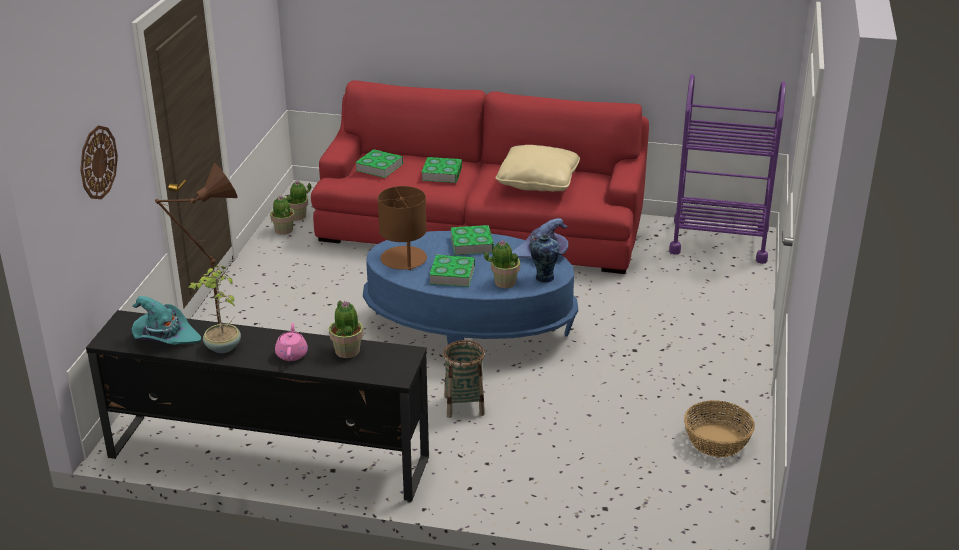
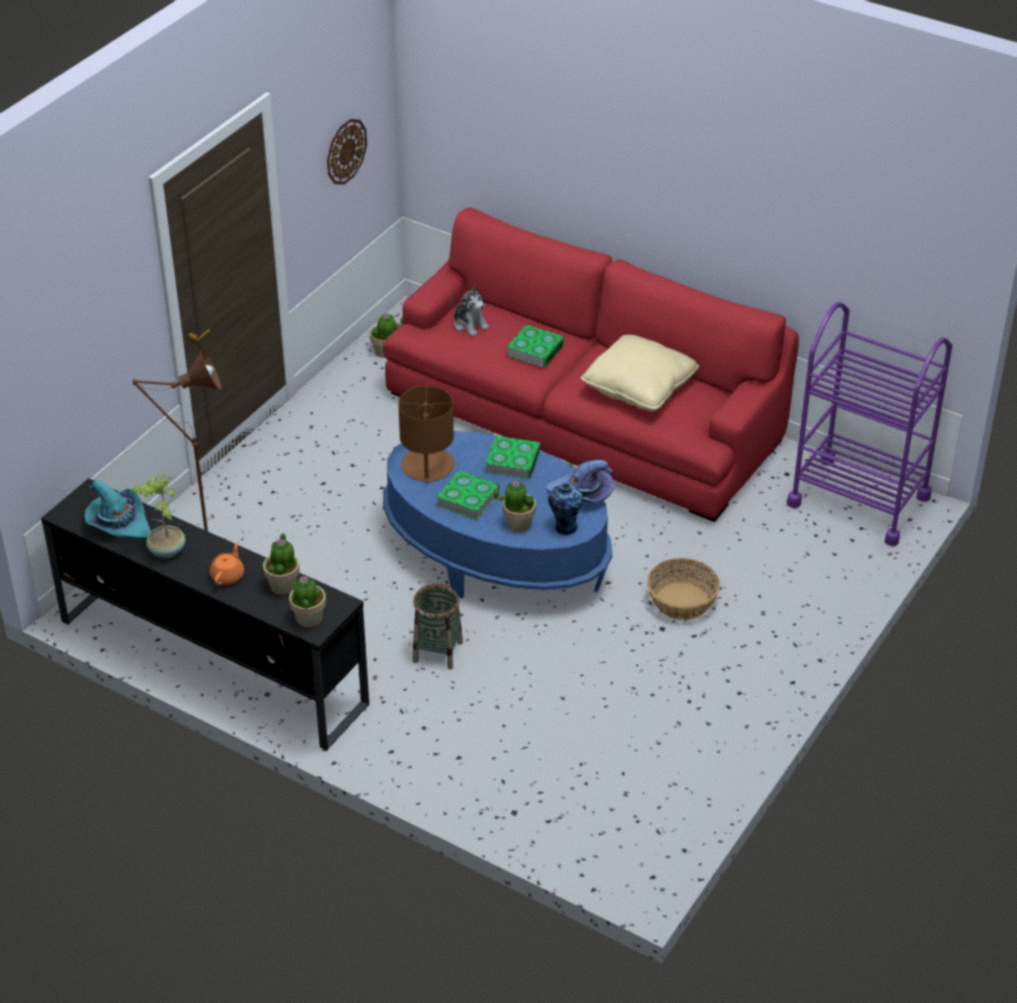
camera: 20 degrees right, 10 degrees up
(97, 162) = (83, 329): wall clock -> wall clock (345, 151)
(283, 230) = (360, 369): potted plant -> potted plant (308, 618)
(292, 354) = (228, 575): pink teapot -> orange teapot
(379, 167) = (470, 325): book -> plush toy
(717, 440) = (681, 766): basket -> basket (682, 601)

